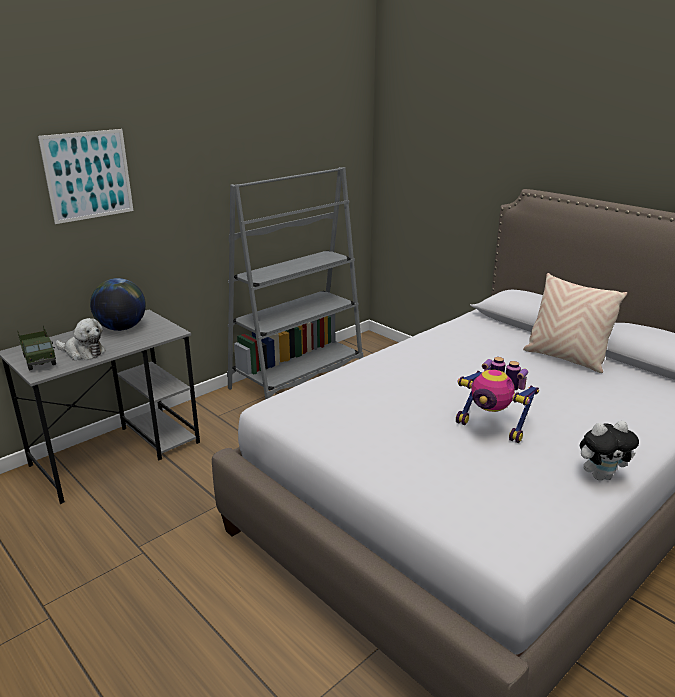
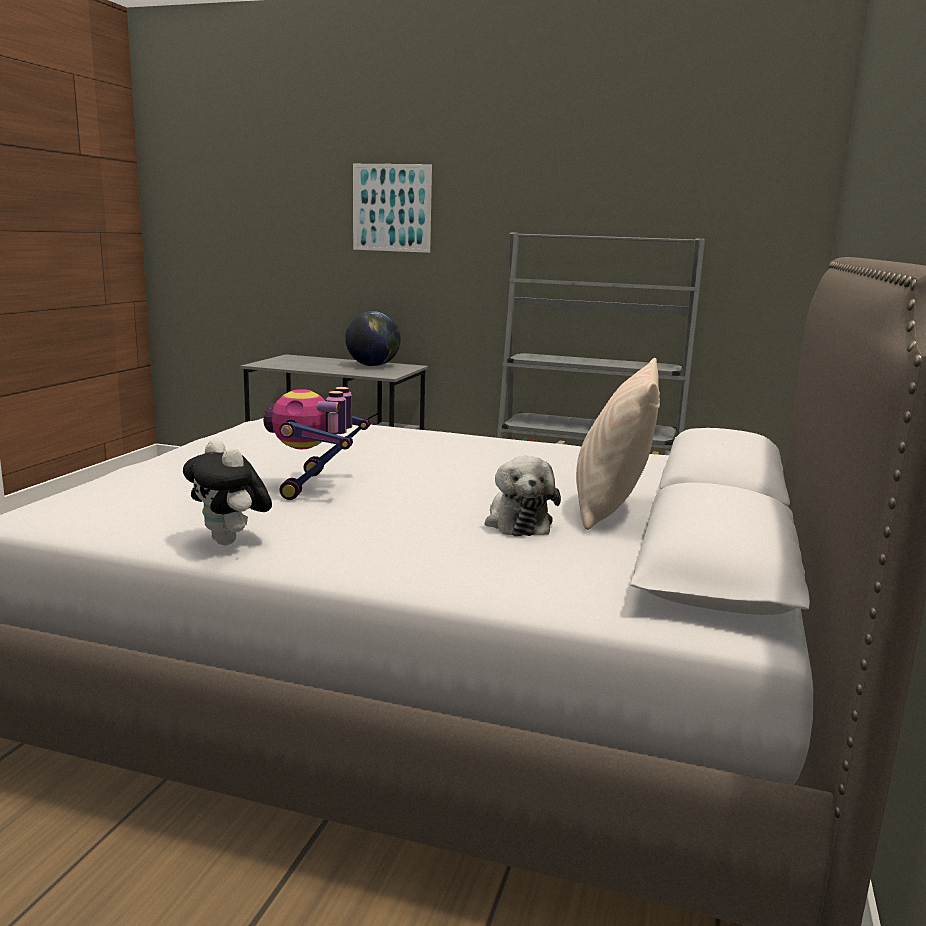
camera: 60 degrees right, 10 degrees down
(40, 359) = (283, 361): toy truck -> none
(83, 352) = (309, 365): plush toy -> plush toy (517, 522)

